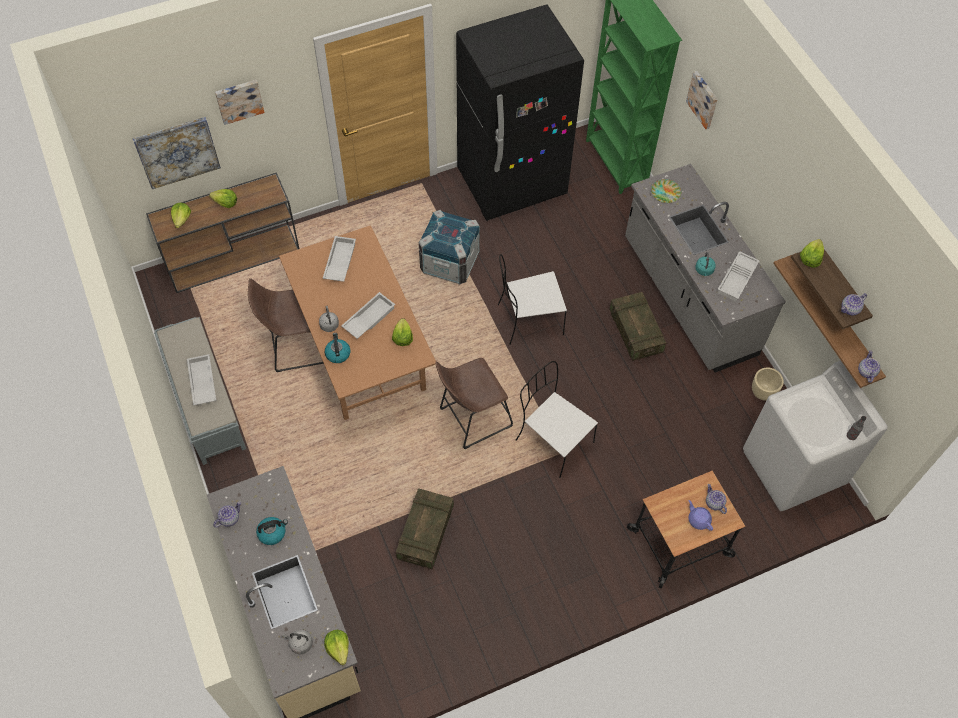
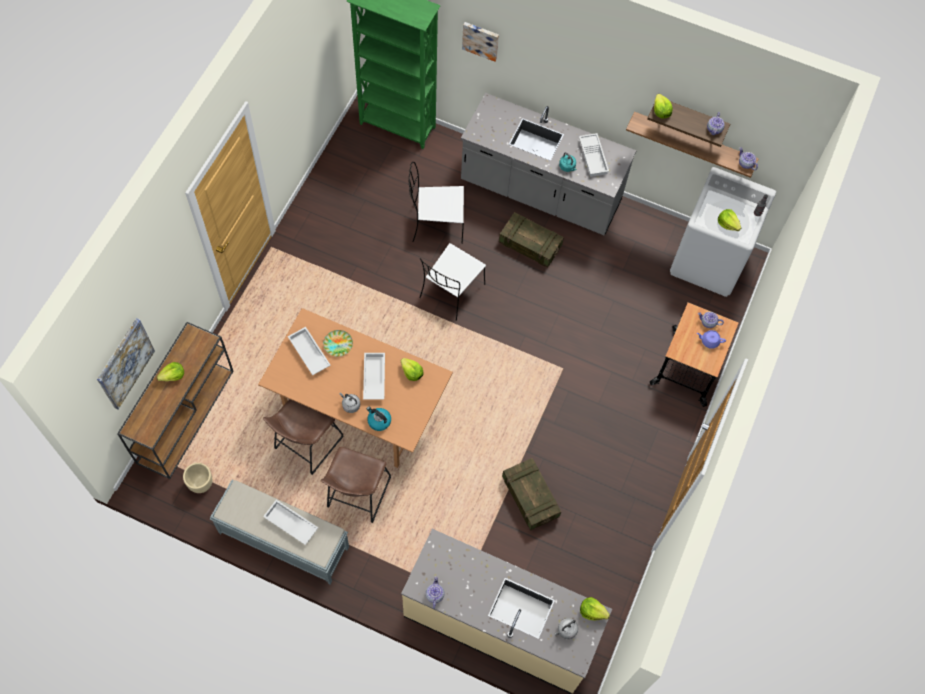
camera: 45 degrees left, 5 degrees up
(182, 219) = (152, 415): lettuce -> lettuce (727, 224)
(239, 100) = (153, 285): picture -> none
(272, 533) = (473, 578): kettle -> none
(450, 262) = (354, 292): crate -> none
(471, 419) = (482, 394): brown stool -> brown stool (357, 495)
(512, 183) = (339, 197): black fridge -> none
(552, 440) = (549, 365): white chair -> white chair (436, 224)
(665, 193) = (490, 128): plate -> plate (338, 344)
(762, 392) = (646, 224): beige planter -> beige planter (200, 483)

